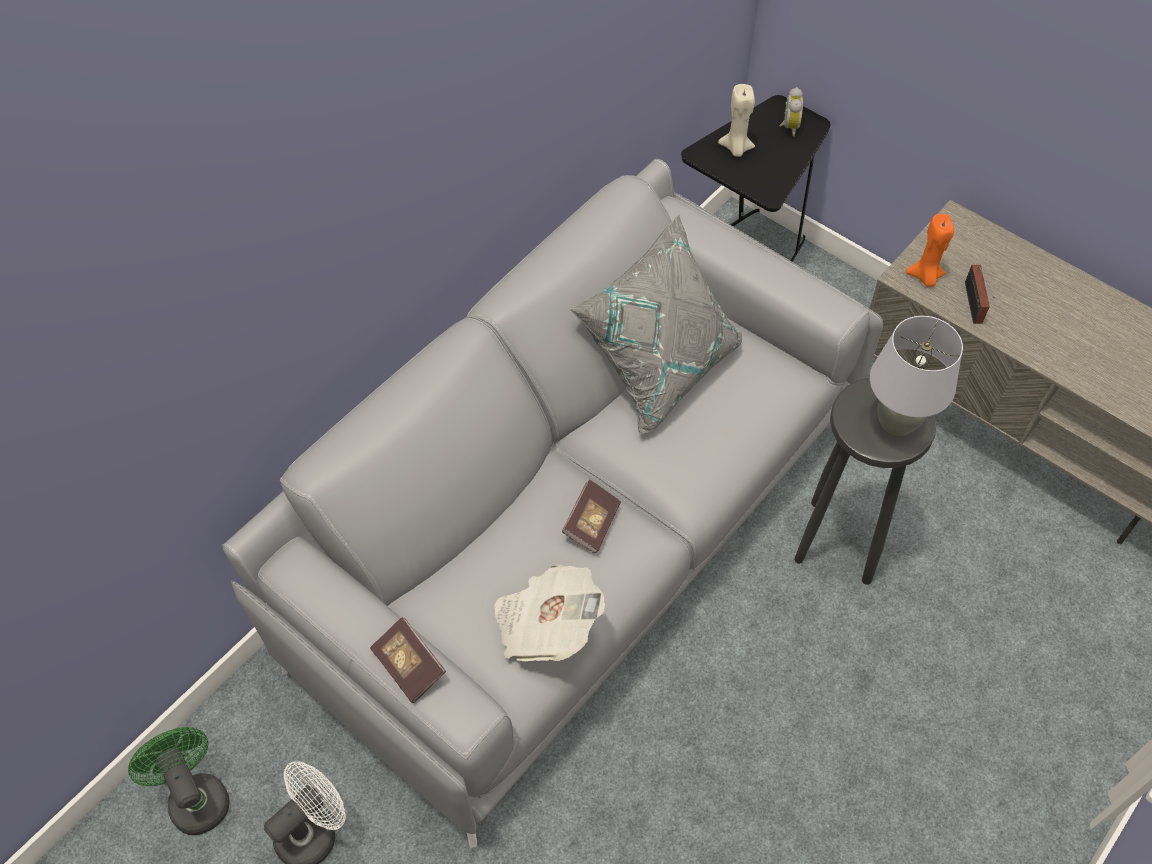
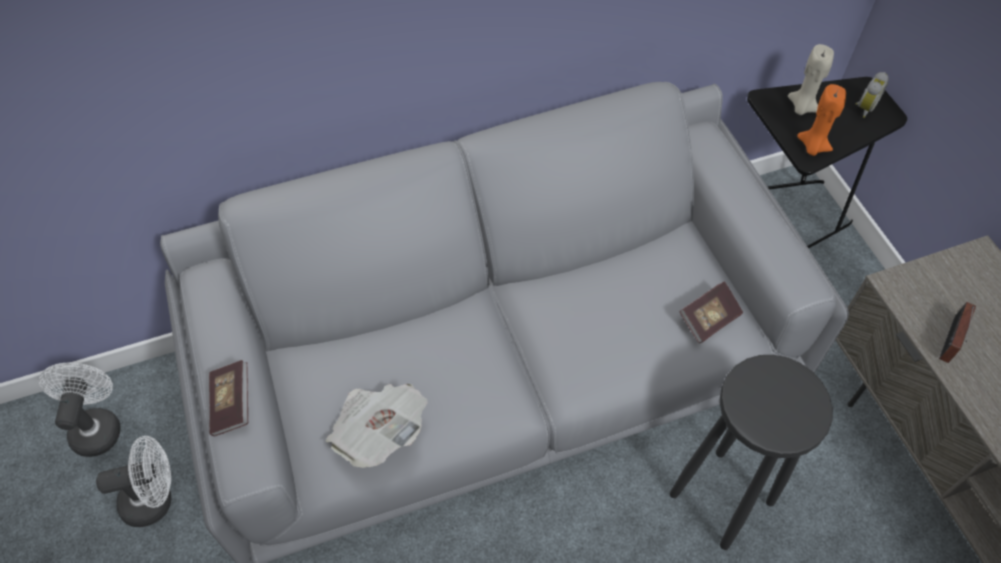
camera: 30 degrees right, 0 degrees up
(195, 796) = (97, 425): green fan -> white fan
(591, 523) = (473, 366): book -> book (709, 319)
(659, 365) = (619, 262): grey pillow -> none
(895, 425) = (784, 414): grey table lamp -> none
(925, 277) = (916, 294): orange candle -> orange candle (813, 147)

